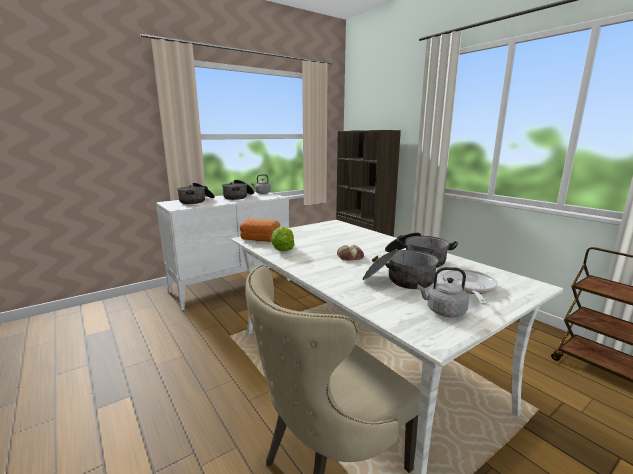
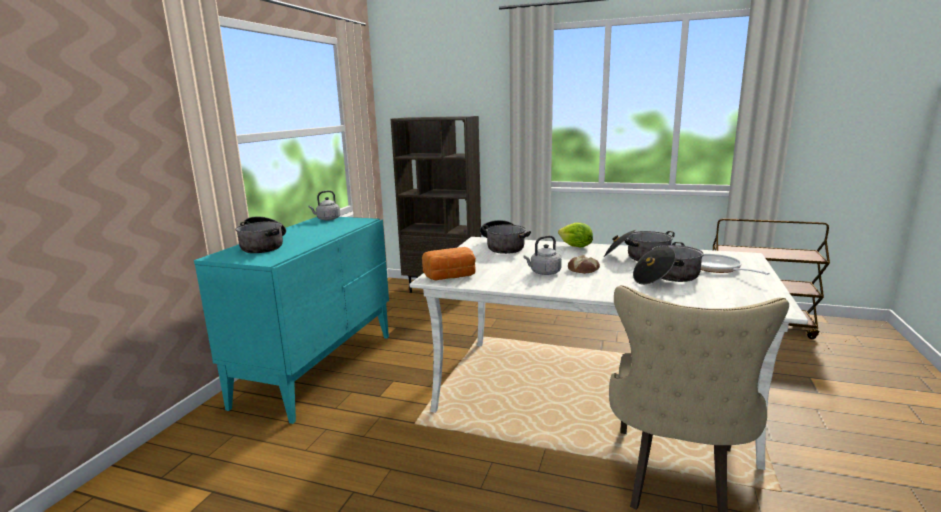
camera: 35 degrees left, 0 degrees up
(231, 286) = (318, 368): white cabinet -> turquoise cabinet
(238, 197) = (310, 229): cooking pot -> cooking pot (503, 247)
(283, 250) = (505, 279): lettuce -> lettuce (575, 247)
(443, 311) = (742, 289): grey kettle -> grey kettle (544, 273)

